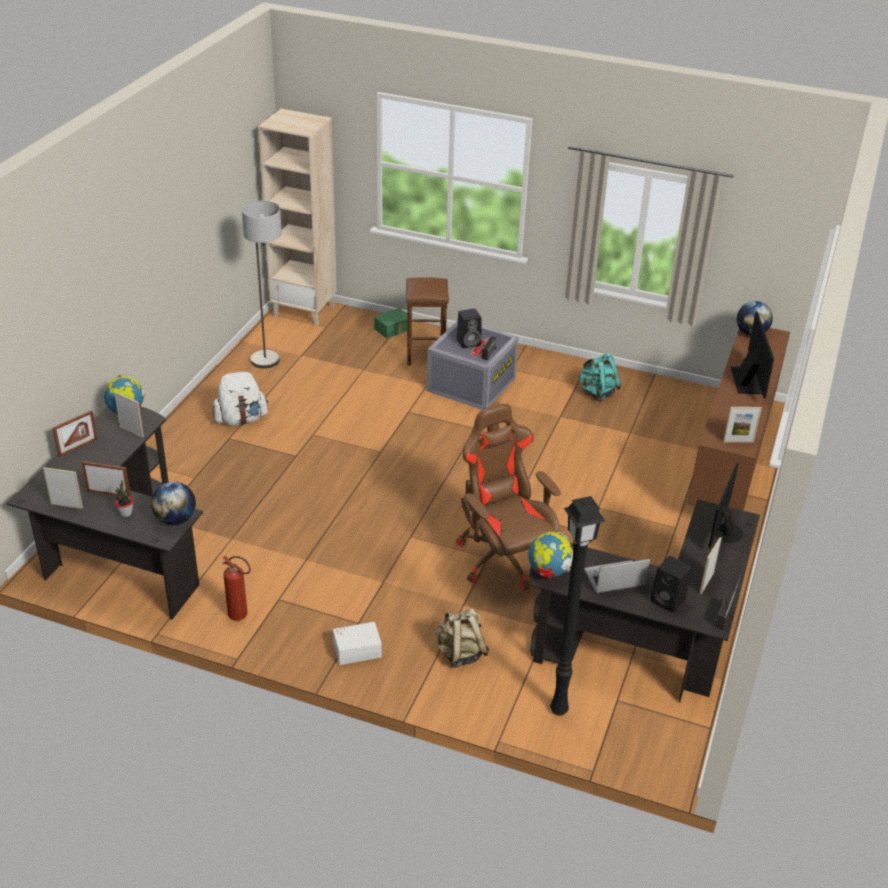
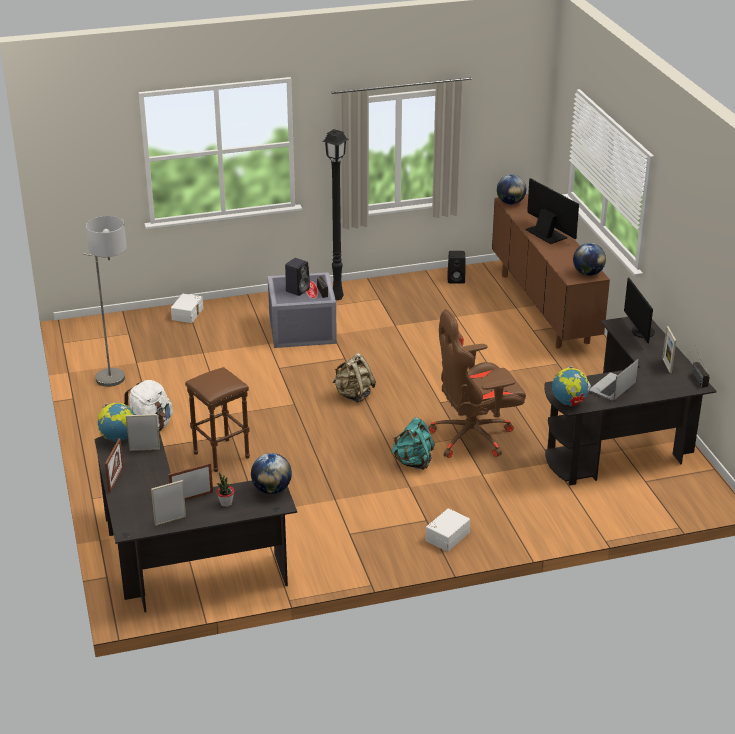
camera: 35 degrees left, 5 degrees down
(241, 616) = (337, 558): fire extinguisher -> none
(304, 310) = (93, 328): beige bookcase -> none
(393, 329) = (188, 314): green storage box -> white storage box
(426, 355) = (239, 322): brown stool -> brown stool (221, 454)
(460, 653) = (518, 504): beige backpack -> beige backpack (353, 395)
(504, 564) = (477, 436): brown office chair -> brown office chair turned 45 degrees counterclockwise
(558, 711) = (619, 505): black floor lamp -> black floor lamp (337, 298)
(597, 393) = (401, 299): turquoise backpack -> turquoise backpack (413, 462)
(669, 600) = (658, 385): black speaker -> black speaker (456, 279)
(738, 441) = (588, 273): picture frame -> globe

